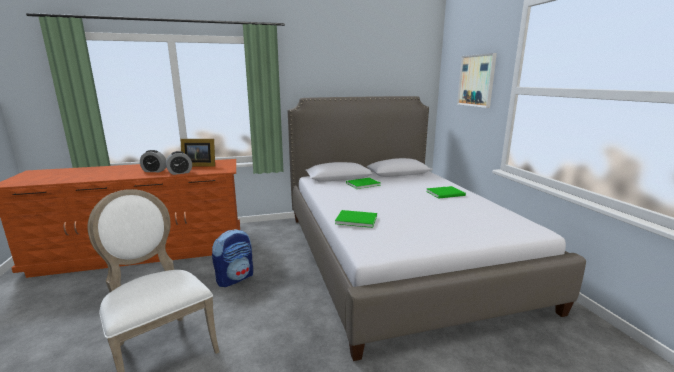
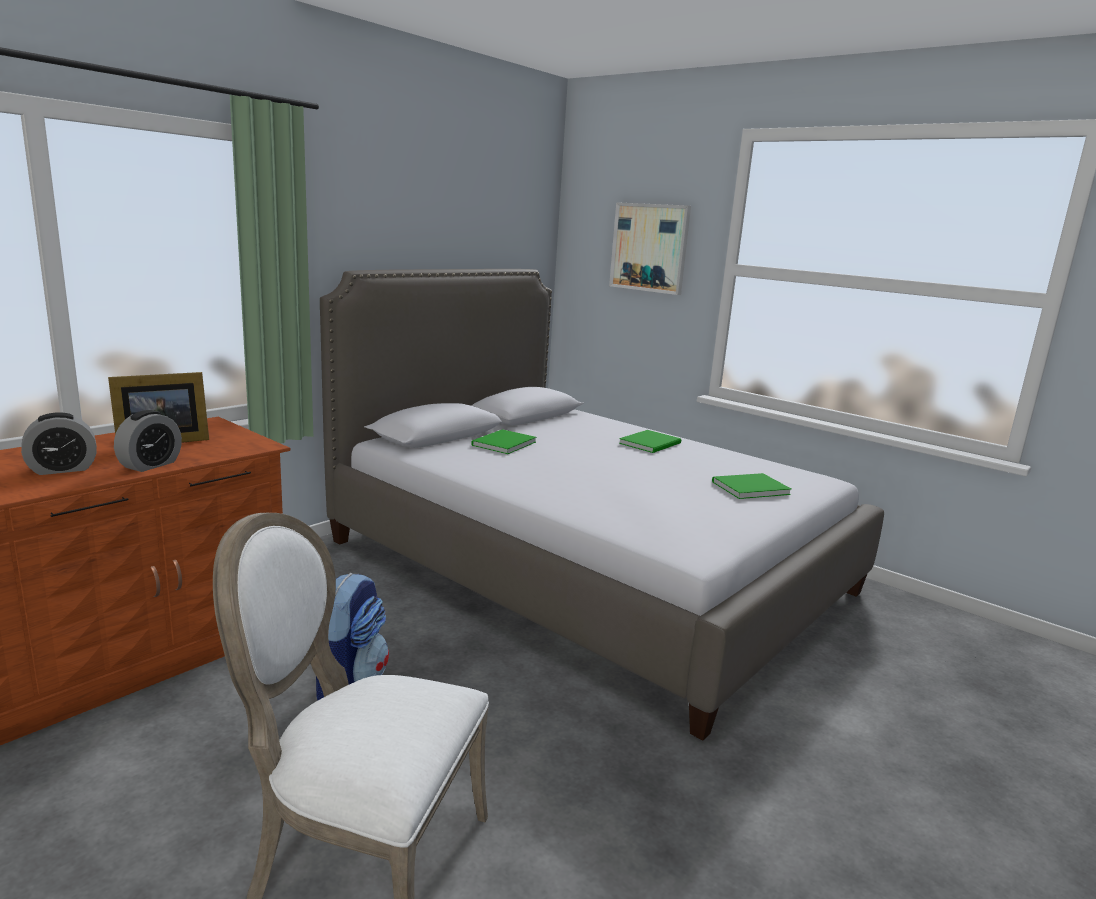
camera: 35 degrees left, 0 degrees up
(355, 219) = (597, 507): green book -> green book (747, 487)

